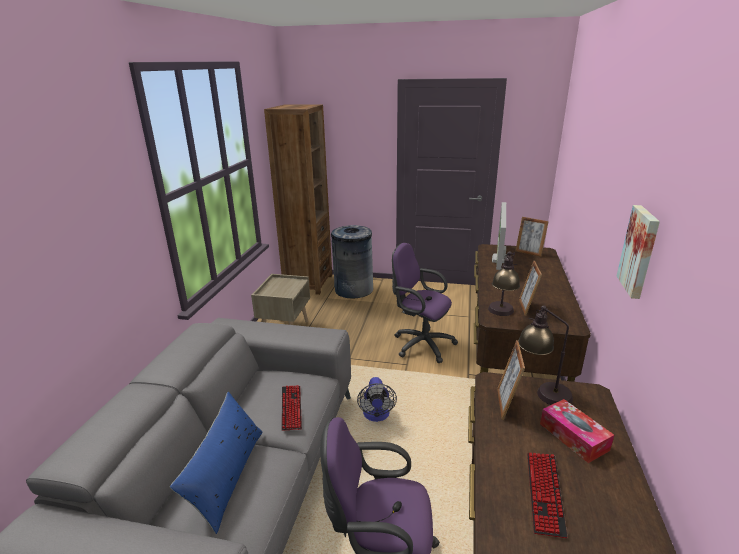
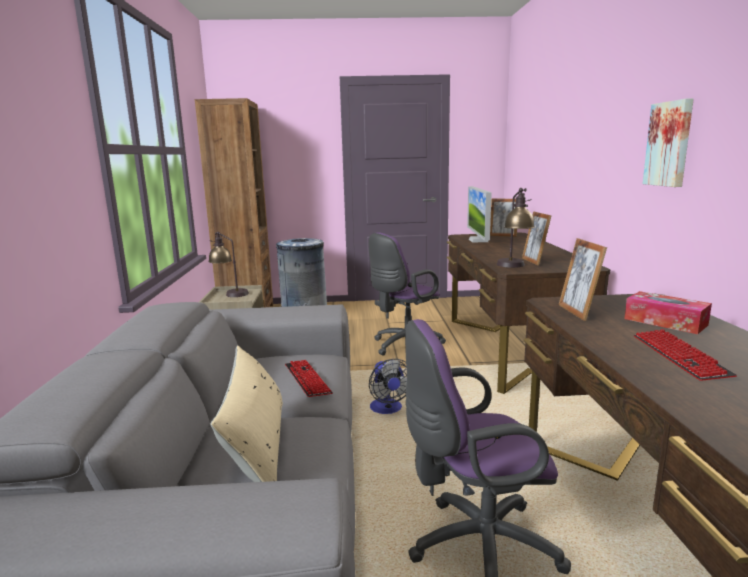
camera: 15 degrees left, 10 degrees down
(227, 476) = (257, 446): blue pillow -> beige pillow
(420, 344) = (404, 346): purple office chair -> purple office chair turned 60 degrees counterclockwise
(541, 390) = (602, 301): table lamp -> table lamp (230, 293)

